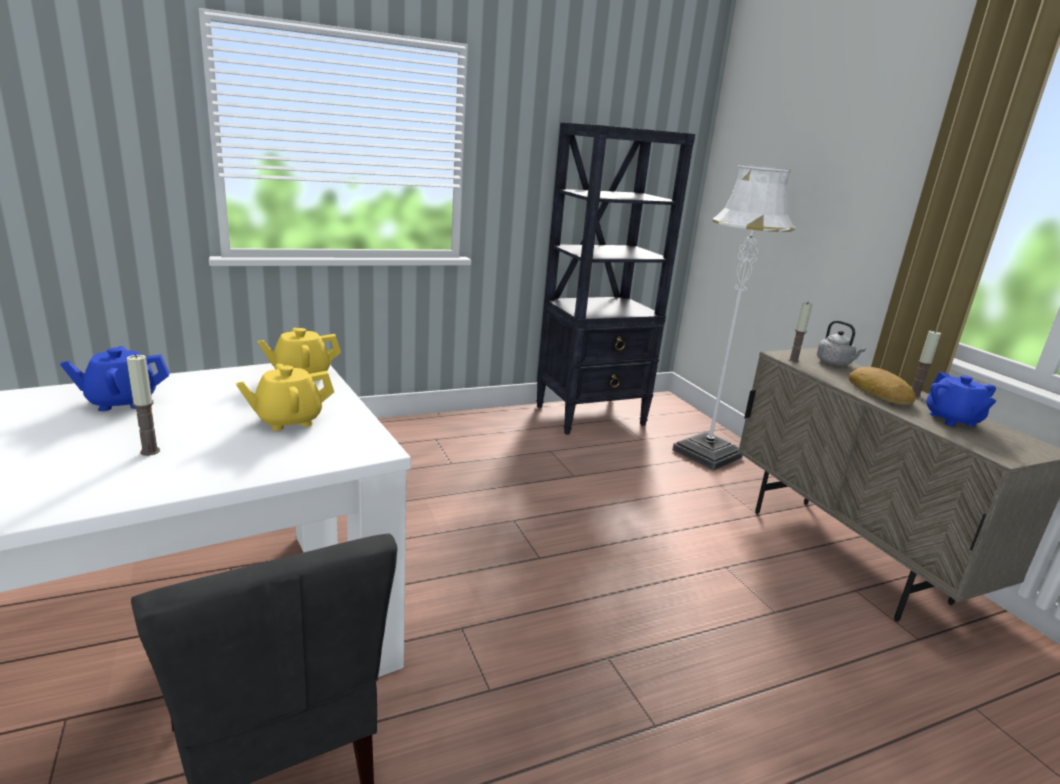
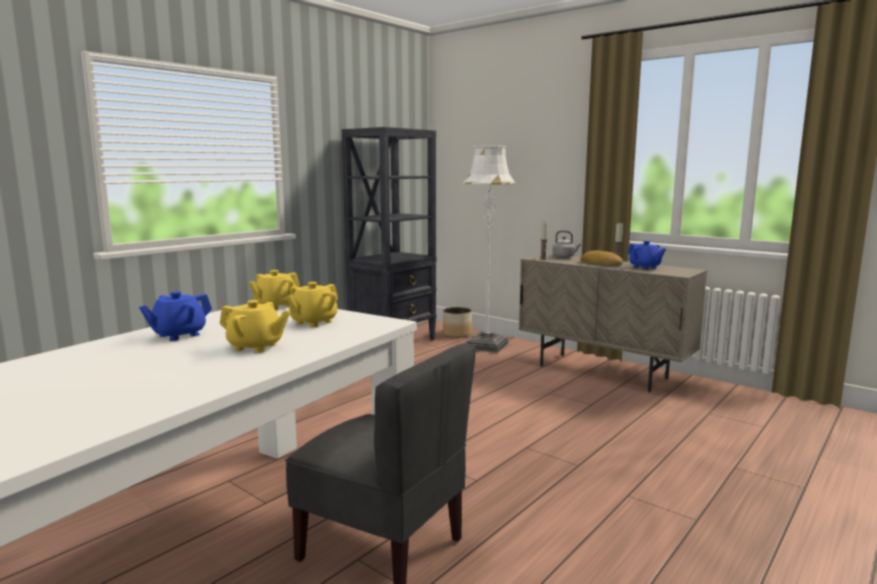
camera: 25 degrees left, 10 degrees down
(150, 451) = (256, 347): candle -> yellow teapot
(683, 424) = (457, 334): none -> planter

